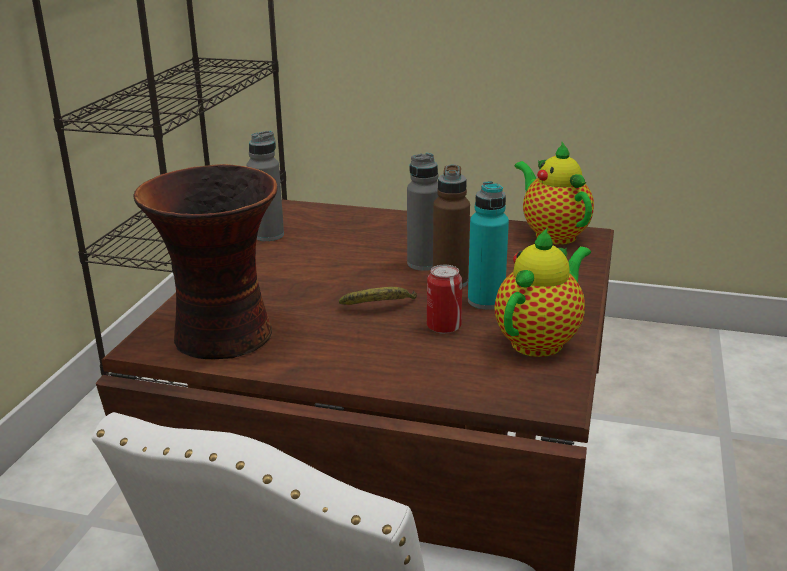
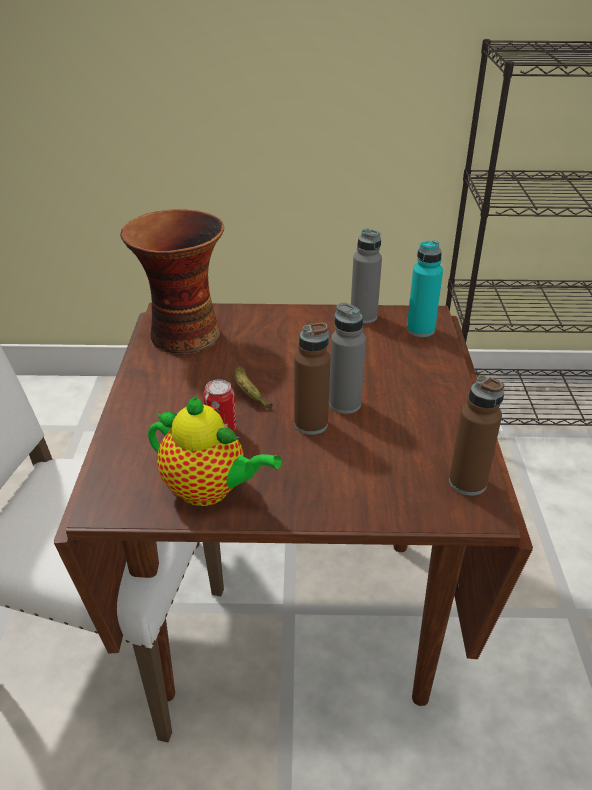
camera: 75 degrees right, 10 degrees up
(486, 301) = (279, 450): turquoise bottle -> turquoise bottle (420, 330)
(552, 234) = (467, 483): teapot -> brown bottle

